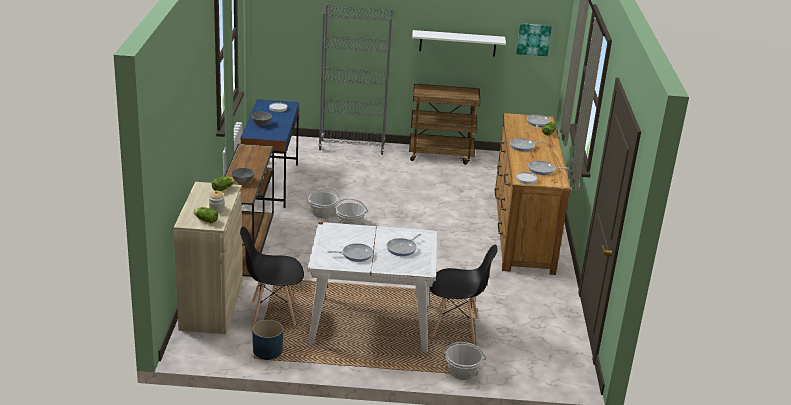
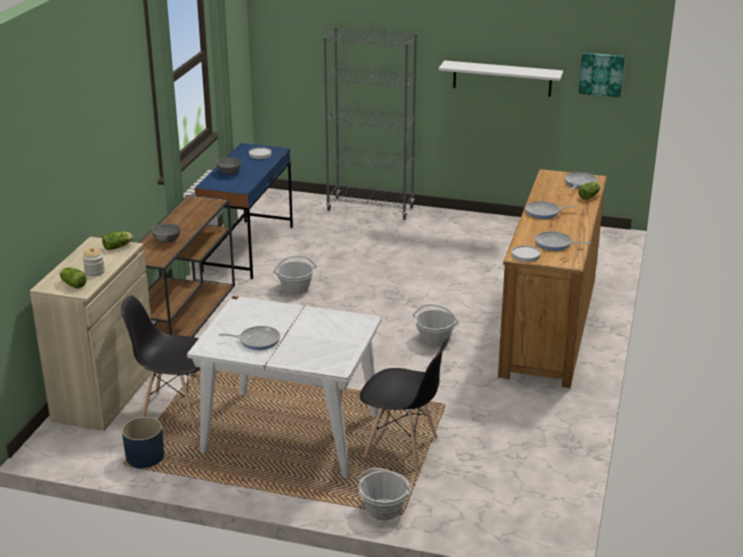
camera: 15 degrees right, 0 degrees up
(350, 224) = (323, 304): basket -> basket (434, 339)
(402, 248) = (323, 337): frying pan -> none
(441, 155) = (481, 224): brown cart -> none

